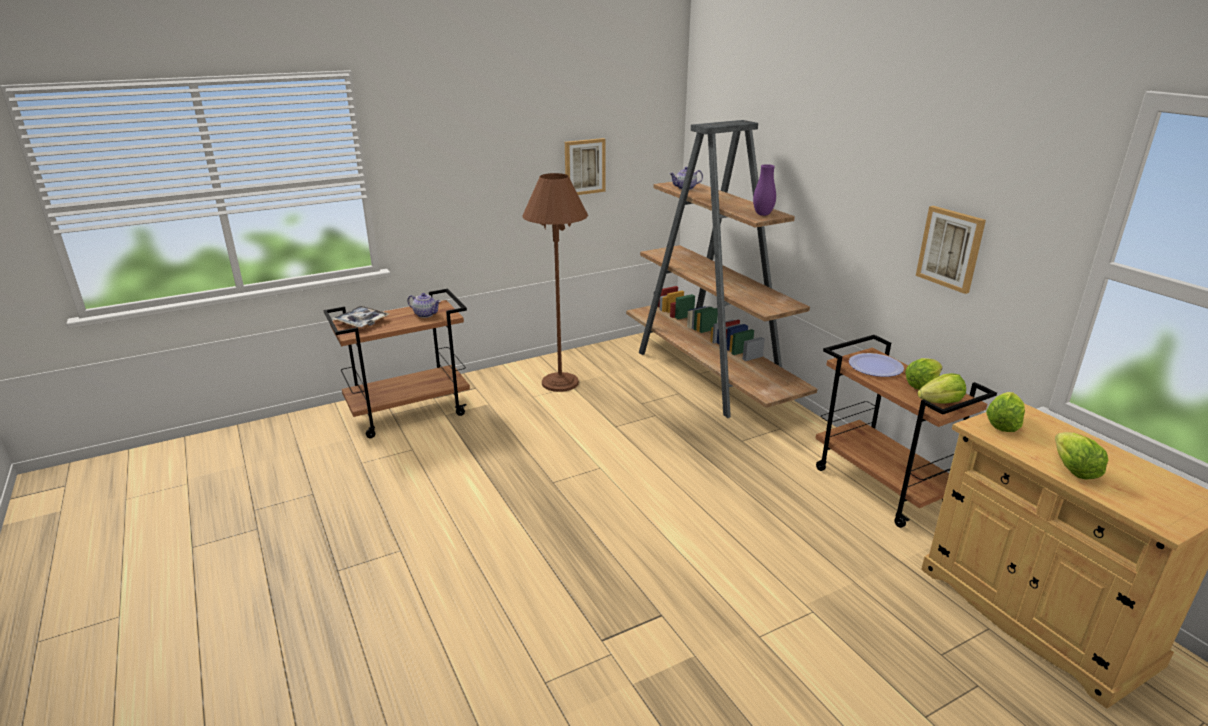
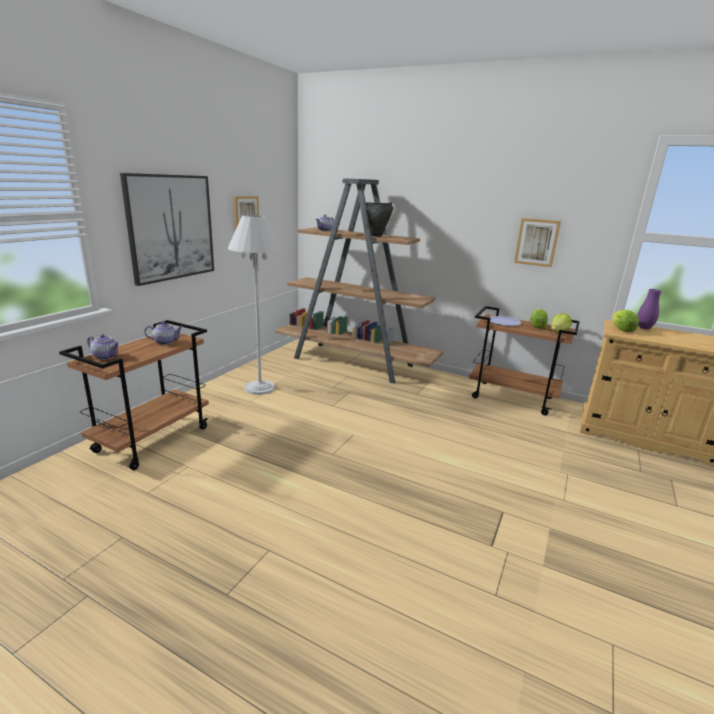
camera: 35 degrees left, 5 degrees down
(362, 321) = (106, 356): tray -> teapot
(471, 184) = (171, 227): none -> picture
(560, 382) = (260, 388): brown floor lamp -> white floor lamp
(734, 206) = (376, 236): none -> black cooking pot
(763, 214) = (402, 238): purple vase -> purple vase (644, 328)
(1073, 469) = (678, 341): lettuce -> none

